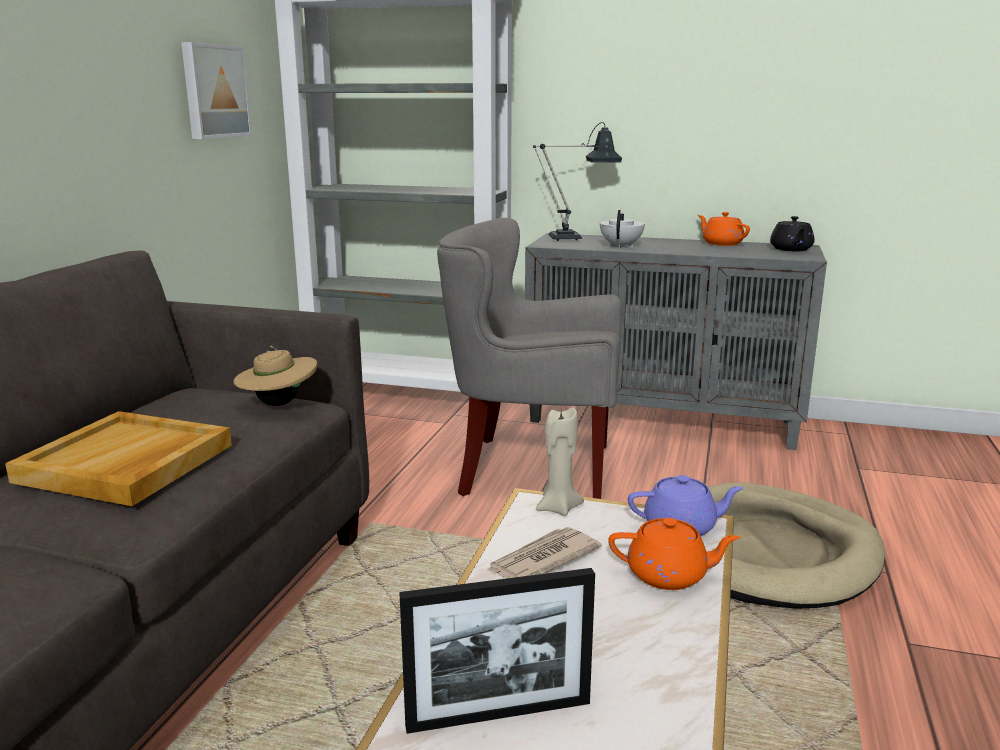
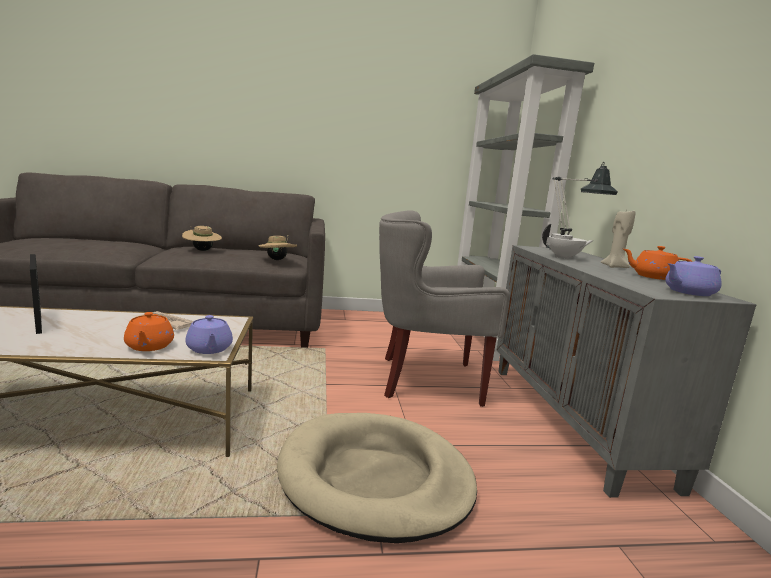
camera: 65 degrees right, 5 degrees down
(126, 464) = (202, 250): beige tray -> beige hat
(214, 91) = (422, 142): picture -> none
(531, 469) = (426, 379): grey armchair -> grey armchair turned 75 degrees counterclockwise
(558, 508) = (229, 324): beige candle -> beige candle (614, 267)
(721, 243) = (652, 277): orange teapot -> orange teapot turned 105 degrees counterclockwise
(791, 249) = (688, 292): black teapot -> purple teapot

